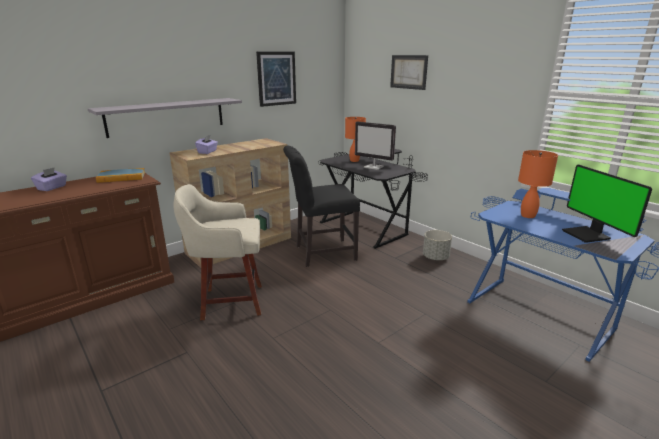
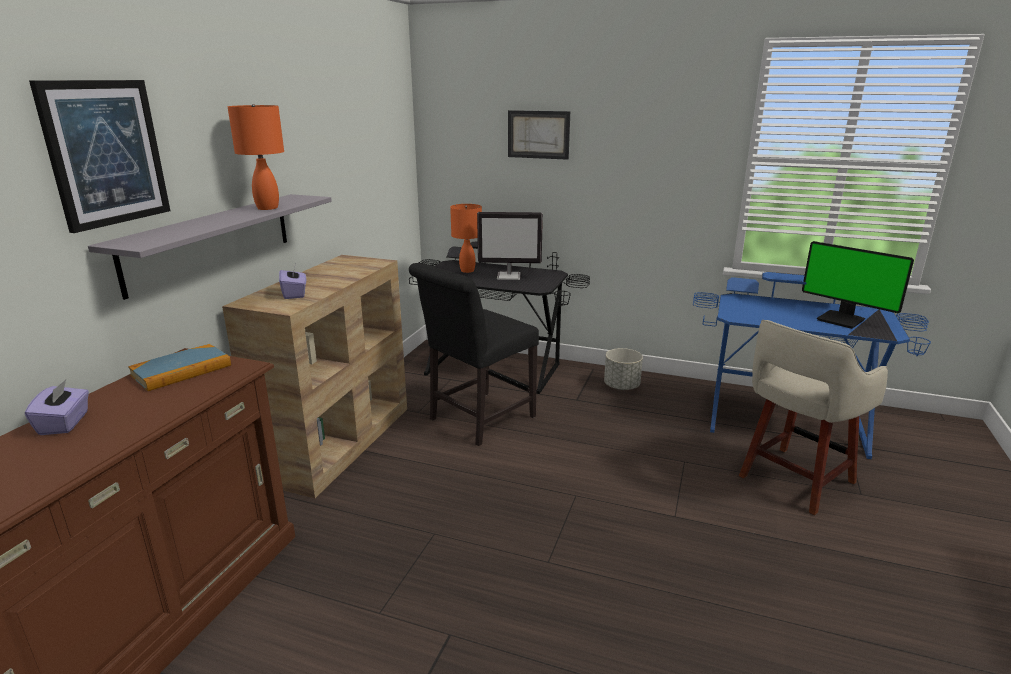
camera: 30 degrees left, 0 degrees up
(229, 302) = (426, 535): beige stool -> beige stool (793, 481)
(276, 78) = (345, 154): picture -> picture (105, 153)
(527, 215) = (764, 309): orange table lamp -> orange table lamp (266, 208)

